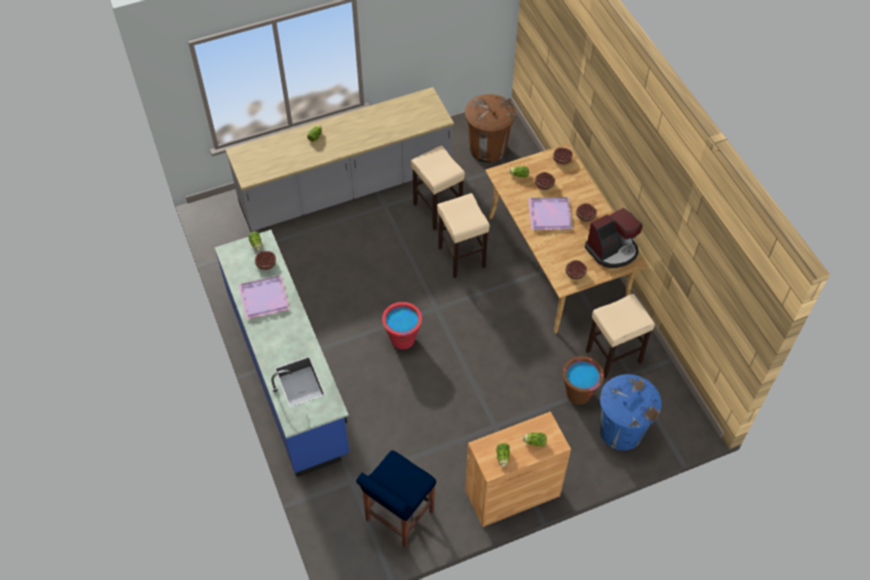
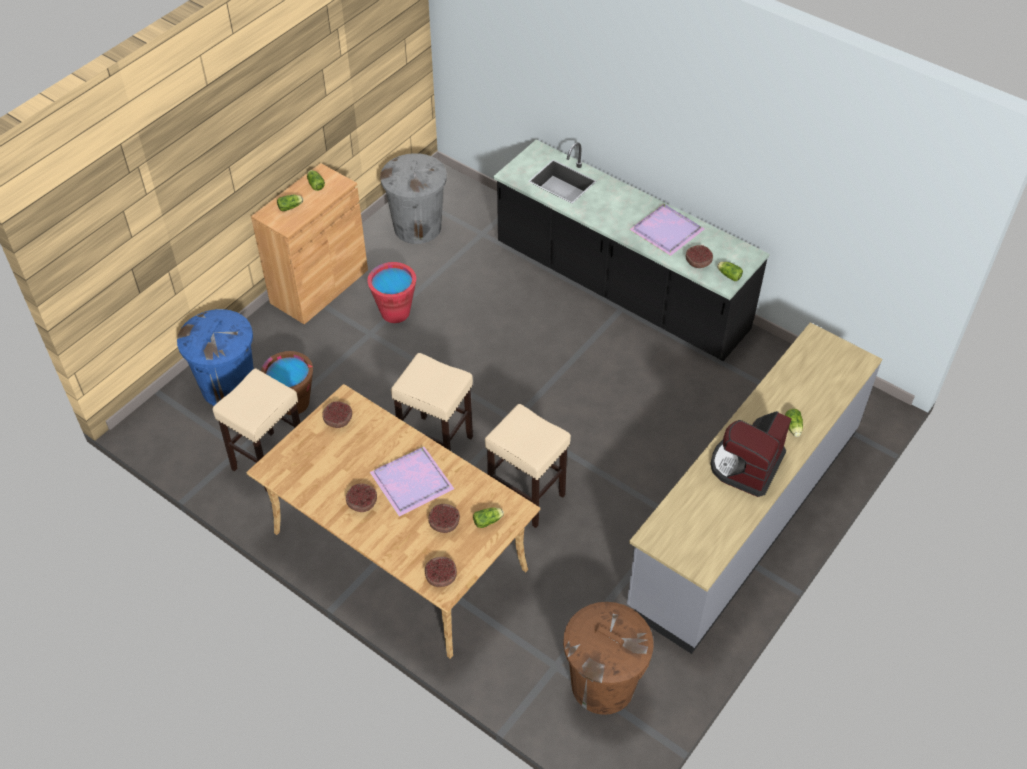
camera: 150 degrees right, 5 degrees down
(288, 372) = (620, 289): blue counter -> black counter
(398, 516) = (418, 227): blue stool -> grey trash can
(403, 339) = (527, 371): red bucket -> red bucket (395, 312)
(437, 209) = (604, 546): beige stool -> beige stool (437, 443)
(612, 250) = (303, 470): coffee machine -> coffee machine (746, 465)

